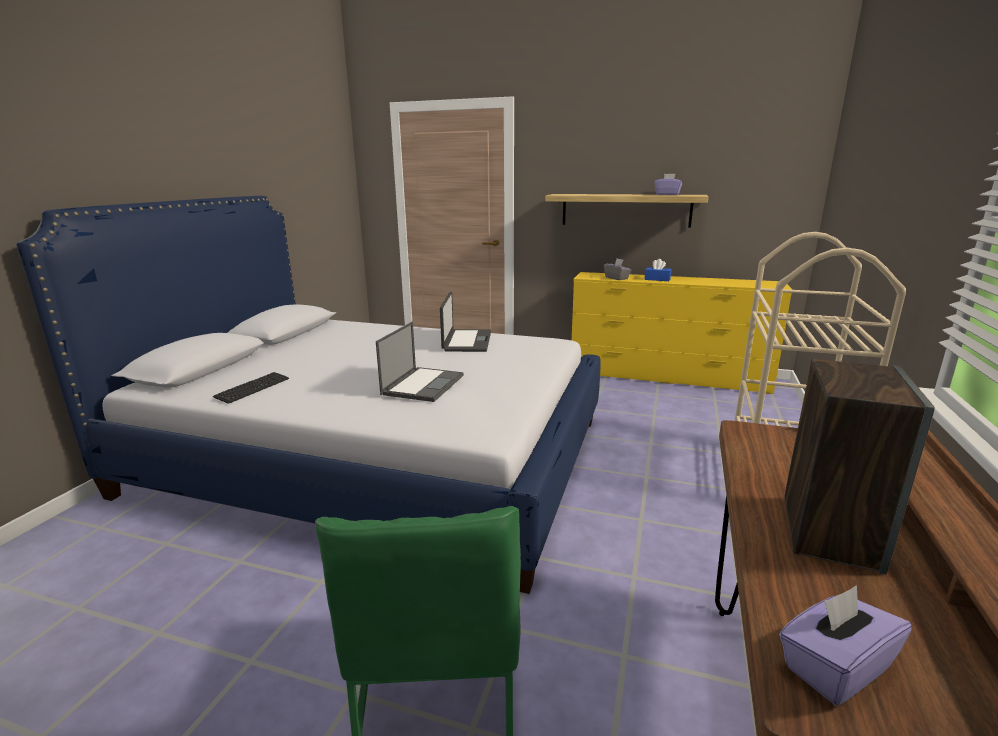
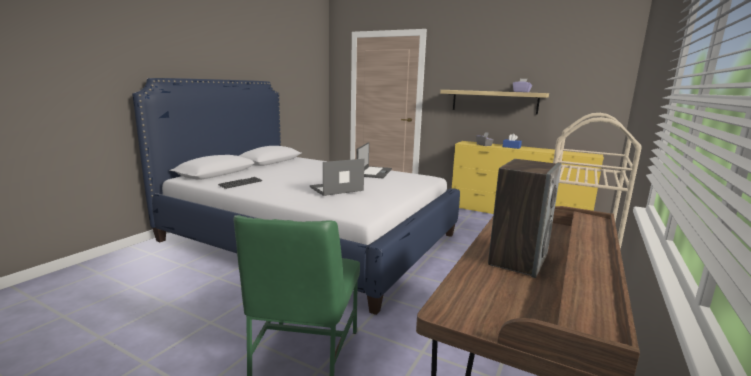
camera: 10 degrees right, 5 degrees down
(423, 384) = (336, 189): laptop -> laptop turned 150 degrees counterclockwise
(834, 667) = (471, 303): purple tissue box -> none

